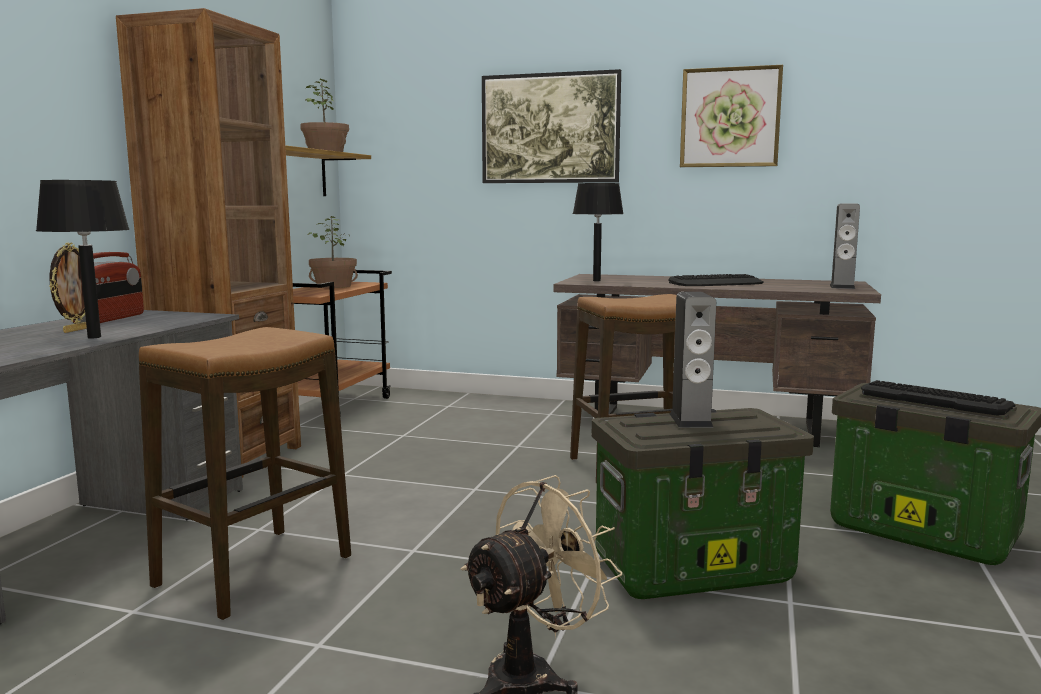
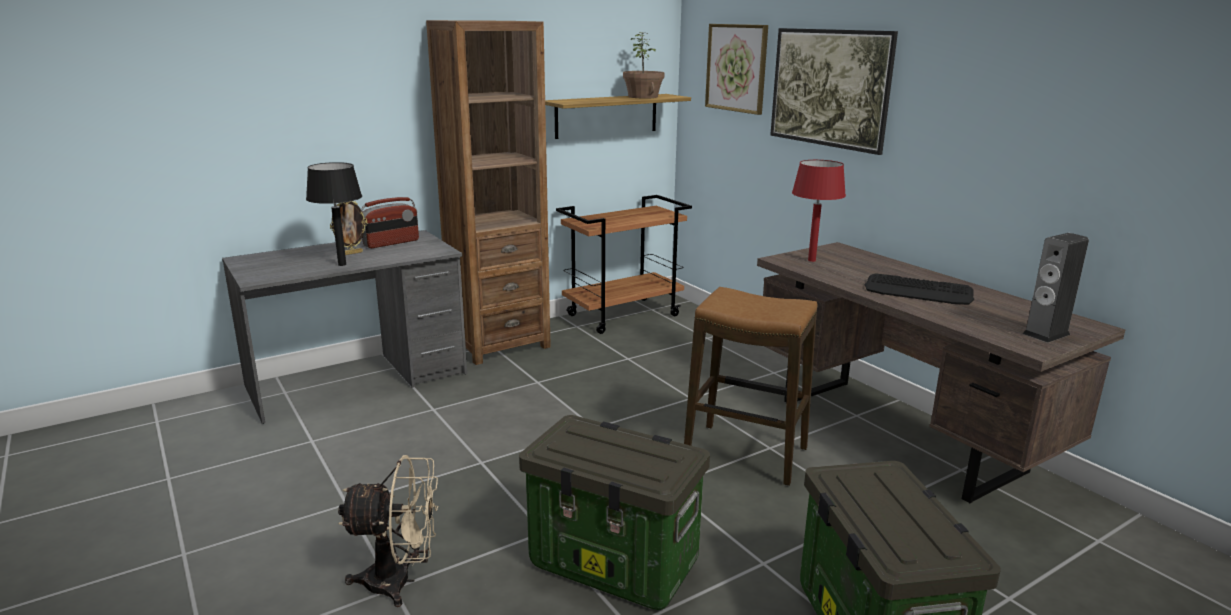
camera: 40 degrees right, 10 degrees up
(254, 572) = (389, 440): stool -> none
(334, 286) = (634, 215): potted plant -> none
(596, 280) = (811, 260): black table lamp -> red table lamp
(690, 420) = (615, 445): speaker -> none
(730, 117) = (999, 98): picture -> picture (736, 68)
(934, 399) = (894, 510): keyboard -> none

